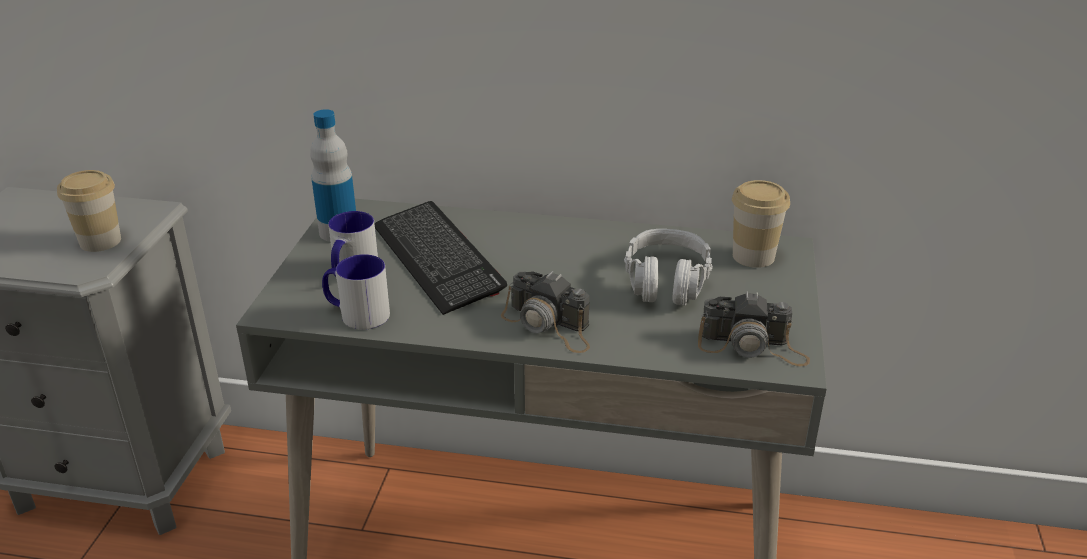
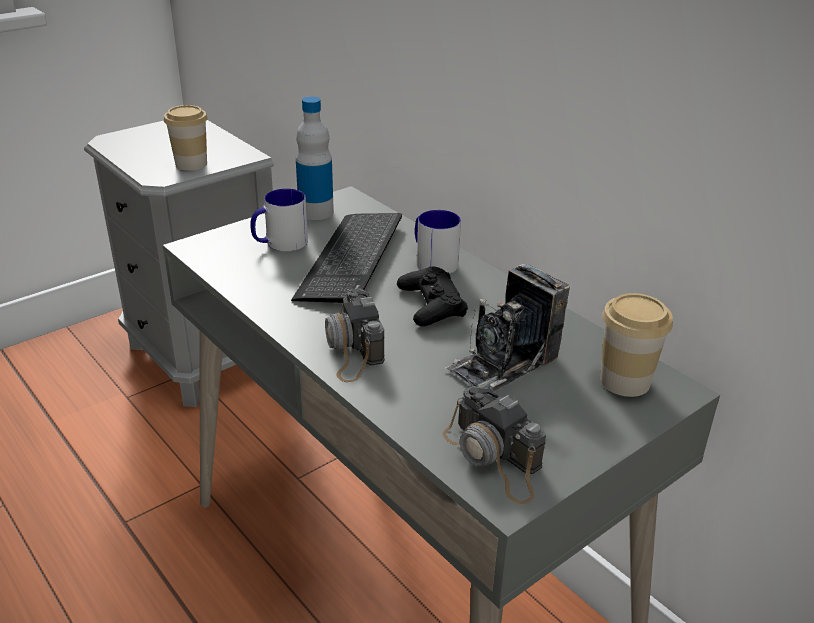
camera: 40 degrees right, 0 degrees up
(357, 314) = (238, 272): mug -> mug (432, 261)
(555, 265) = (431, 304): none -> black game controller
(666, 282) = (503, 362): grey headphones -> camera

